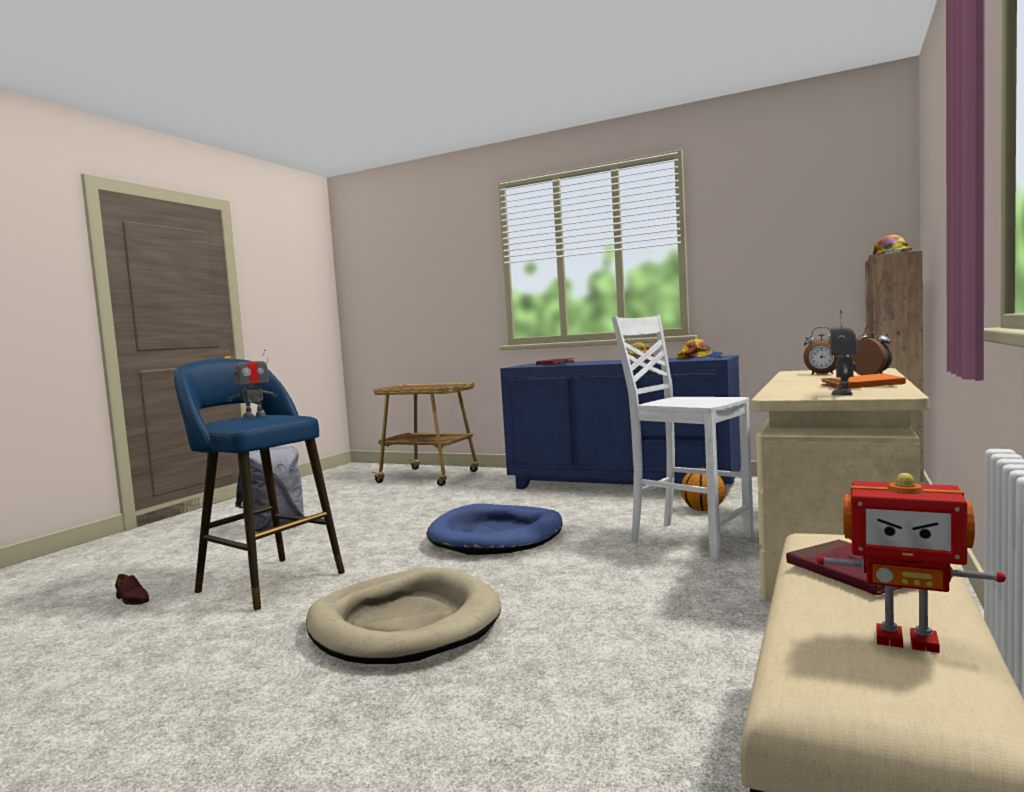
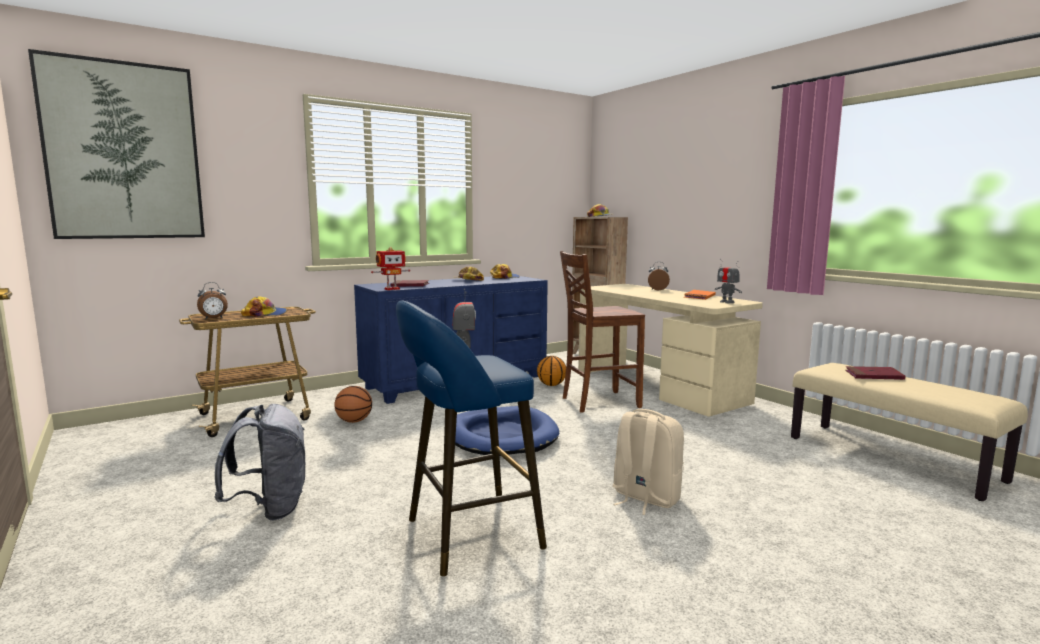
camera: 60 degrees left, 5 degrees up
(132, 599) = (405, 620): brown shoe -> none
(383, 260) = (124, 151): none -> picture
(404, 623) = (644, 498): beige dog bed -> beige backpack
(432, 386) = (265, 314): none -> cap
(458, 494) = (354, 421): none -> basketball
(688, 539) = (598, 402): white chair -> brown chair
(822, 374) = (625, 289): alarm clock -> alarm clock (214, 318)
(906, 639) = (944, 387): toy robot -> toy robot (391, 289)

